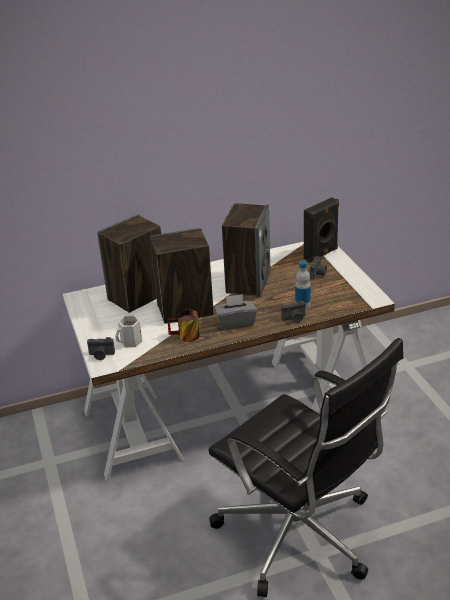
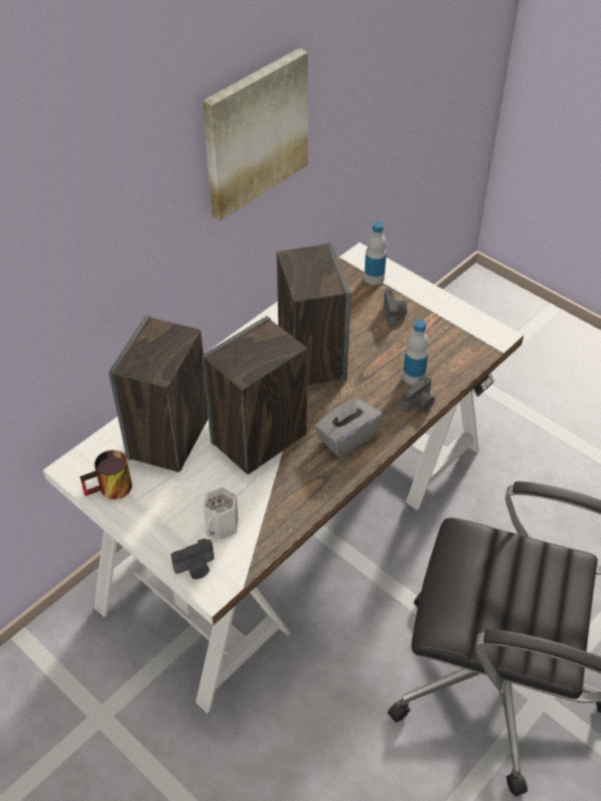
camera: 30 degrees left, 15 degrees up
(185, 337) = (295, 488): mug -> mug (111, 491)
(236, 129) = (254, 133): none -> picture
(321, 254) = (374, 278): black speaker -> bottle

